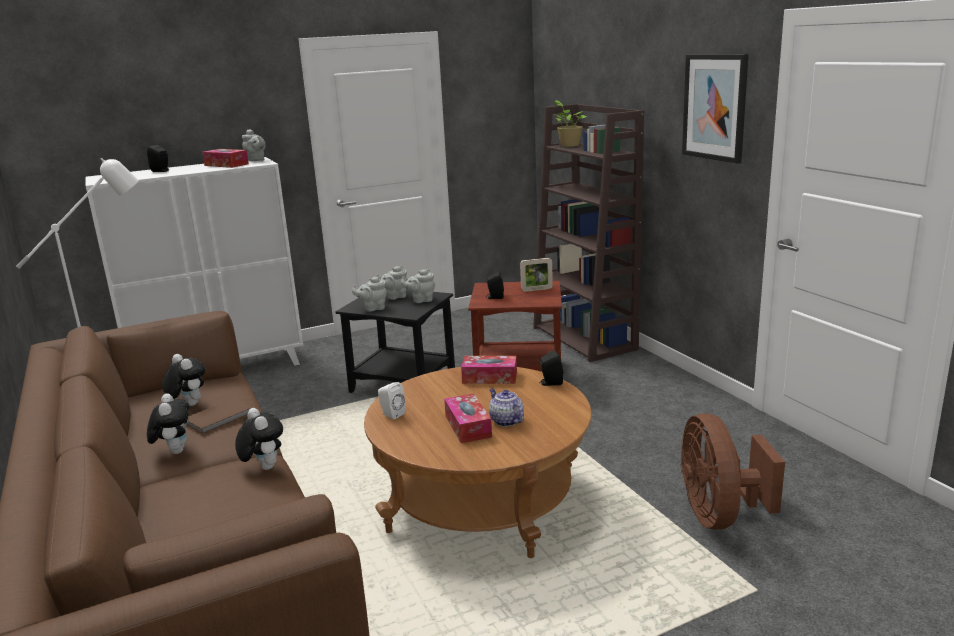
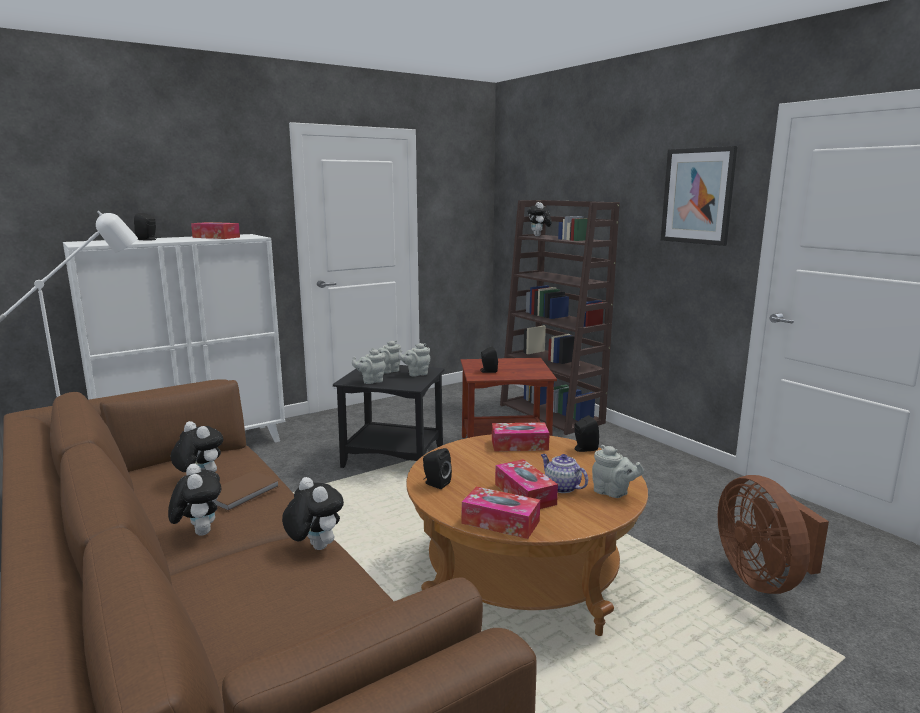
camera: 10 degrees left, 5 degrees down
(256, 160) = (245, 235): grey teapot -> grey teapot (613, 493)
(391, 414) = (435, 484): white speaker -> black speaker
(432, 451) = (500, 522): none -> tissue box
(536, 289) = (524, 365): picture frame -> none
(568, 145) = (539, 236): potted plant -> plush toy

